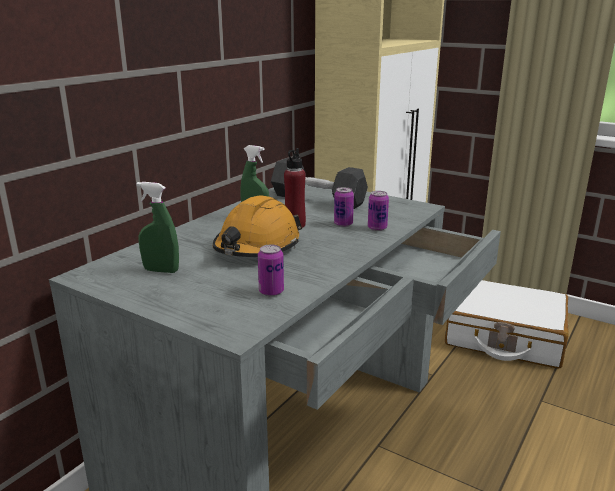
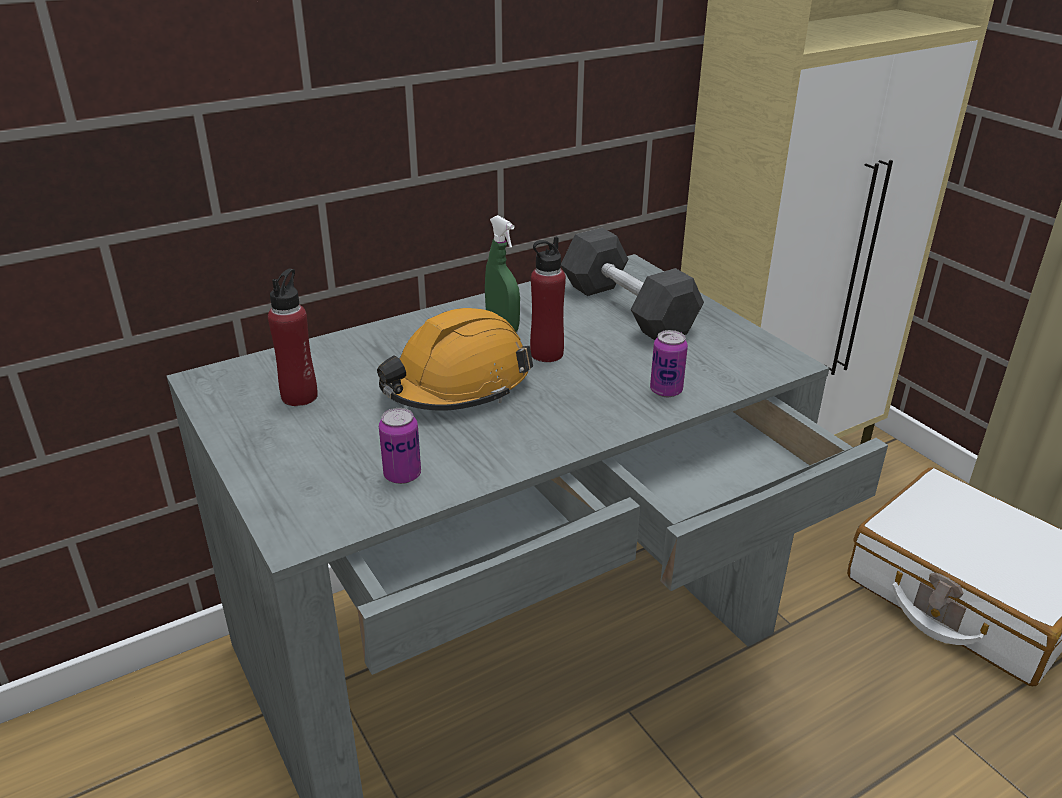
camera: 25 degrees right, 10 degrees up
(161, 270) = (299, 396): green spray bottle -> red bottle
(343, 224) = (620, 369): can -> none

